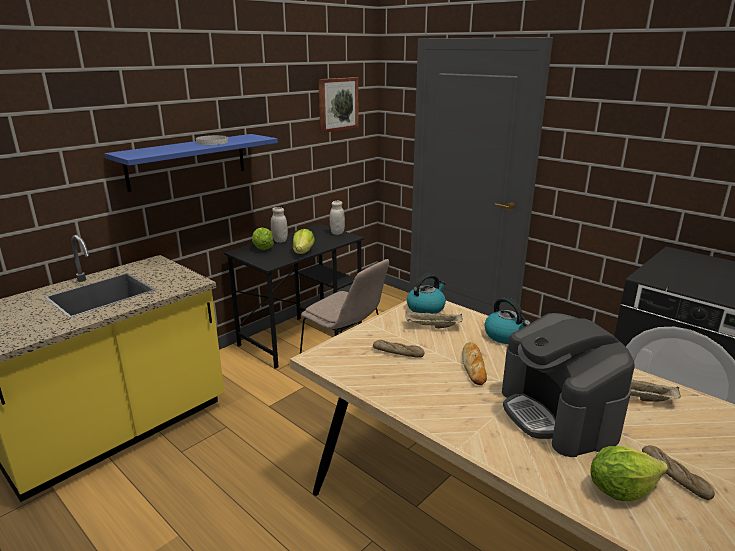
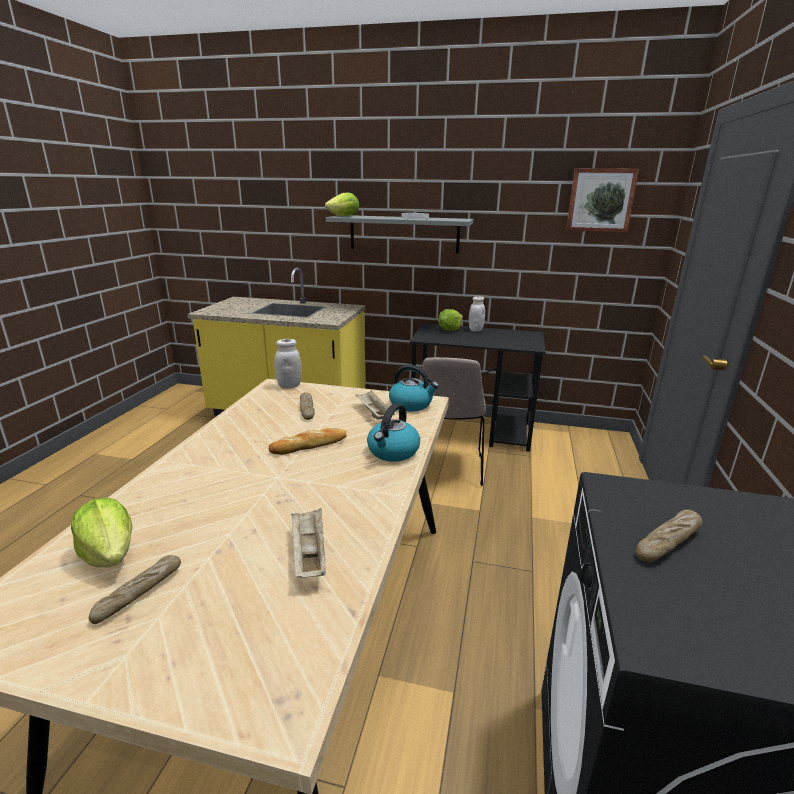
camera: 60 degrees right, 0 degrees up
(187, 161) = (404, 234): blue shelf -> grey shelf
(303, 252) = (466, 341): lettuce -> lettuce (344, 216)
(337, 233) = (533, 341): white jar -> white jar (289, 386)
(558, 414) = (241, 502): coffee machine -> none
(697, 284) = (668, 542): none -> bread

